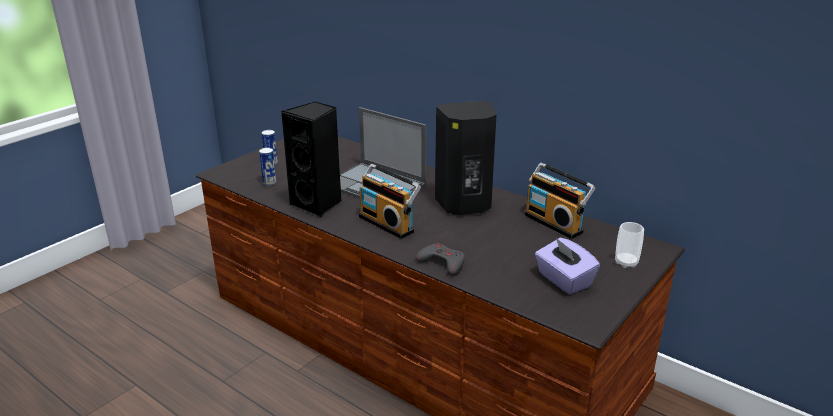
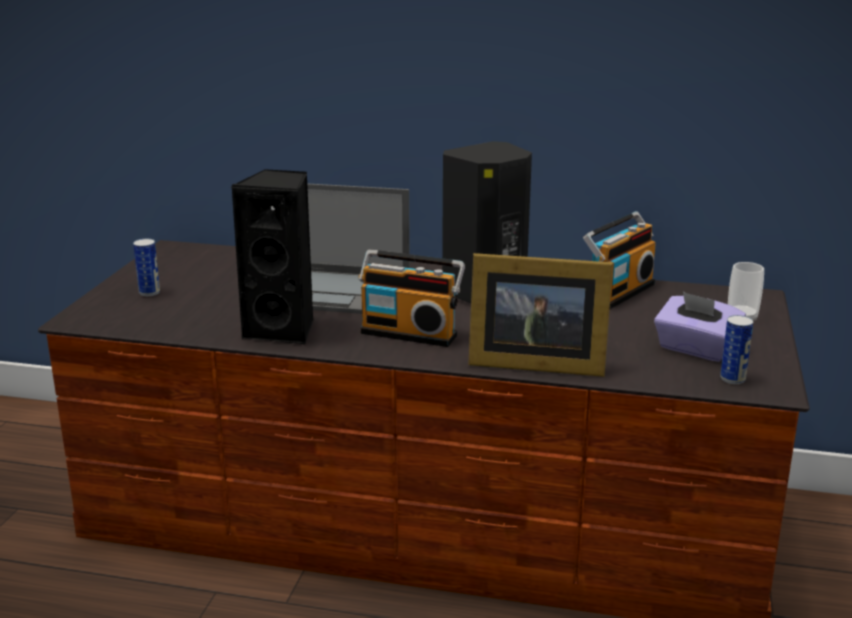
camera: 25 degrees left, 5 degrees down
(269, 182) = (176, 317): can -> can (732, 379)
(442, 263) = (532, 362): grey game controller -> picture frame
(555, 223) = (618, 292): radio -> radio turned 75 degrees counterclockwise

